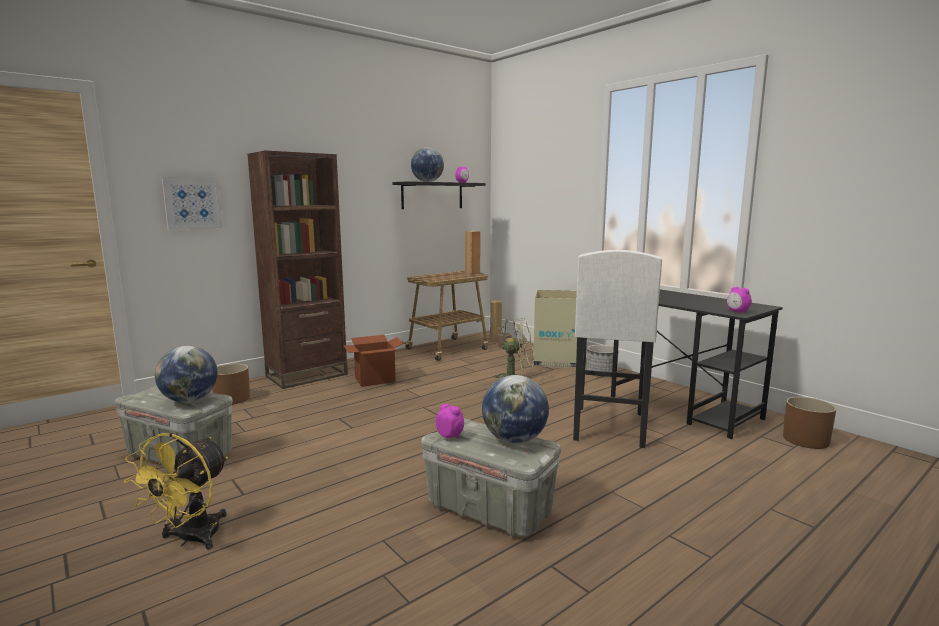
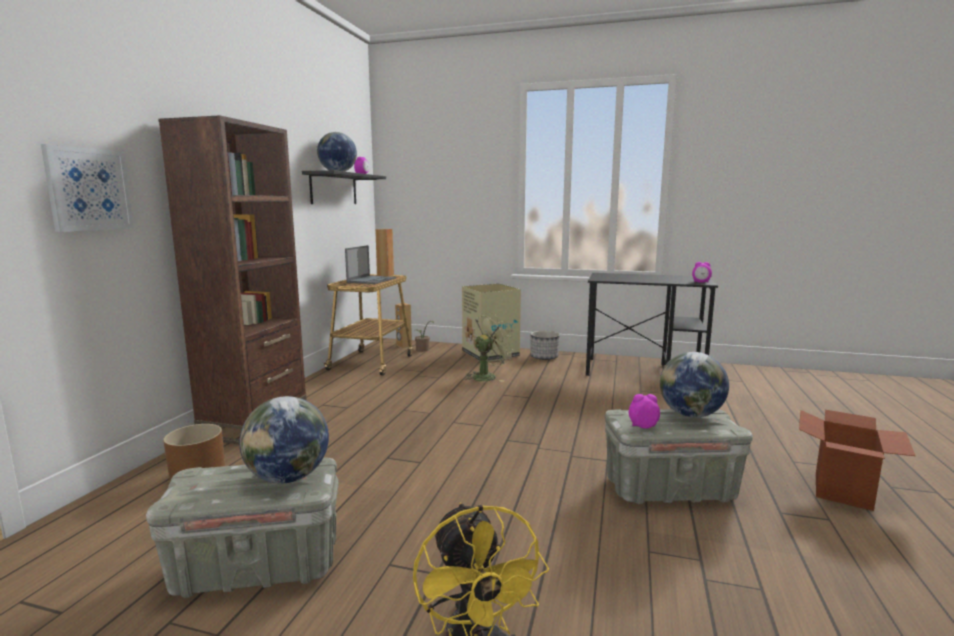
camera: 35 degrees left, 0 degrees up
(374, 380) = (351, 409): cardboard box -> cardboard box (843, 490)
(451, 276) = (372, 280): none -> laptop
(608, 426) = (624, 397): white stool -> none
(806, 440) = (740, 375): brown planter -> none

